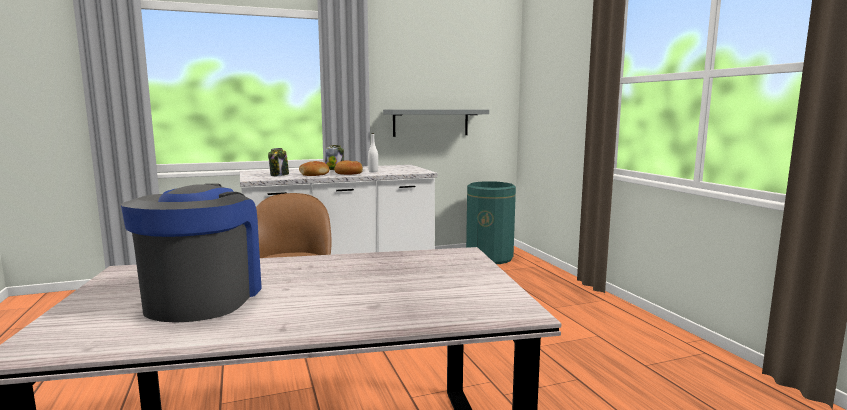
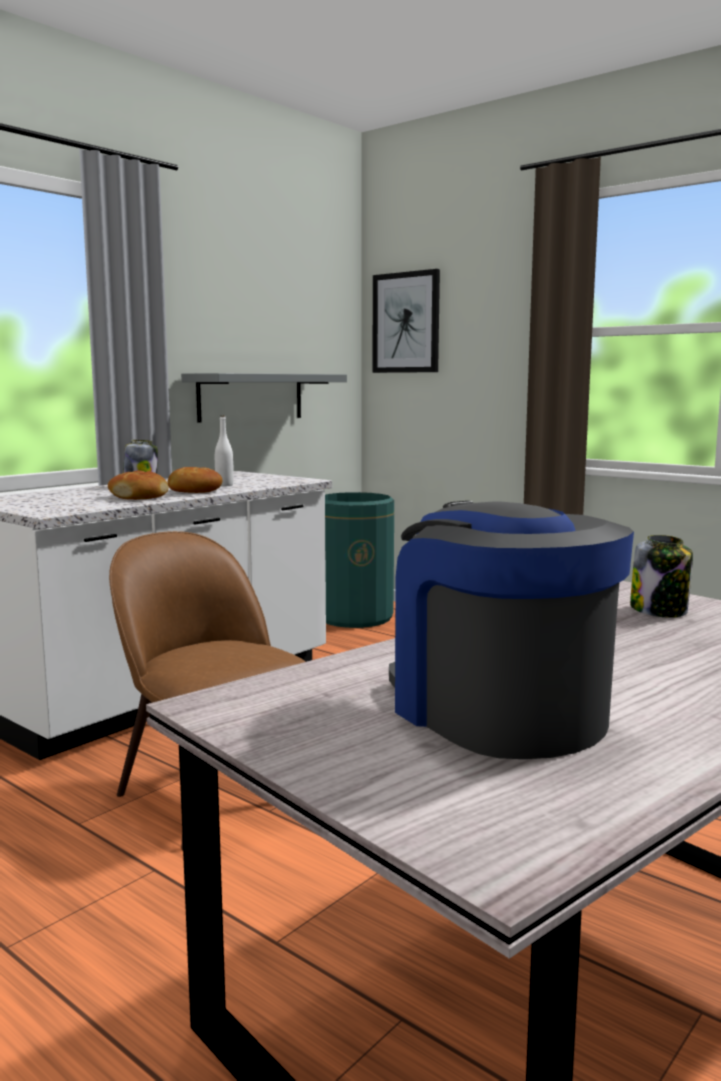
camera: 30 degrees left, 0 degrees up
(279, 175) = (75, 502): jar -> jar (659, 611)
(538, 76) = (406, 323): none -> picture

